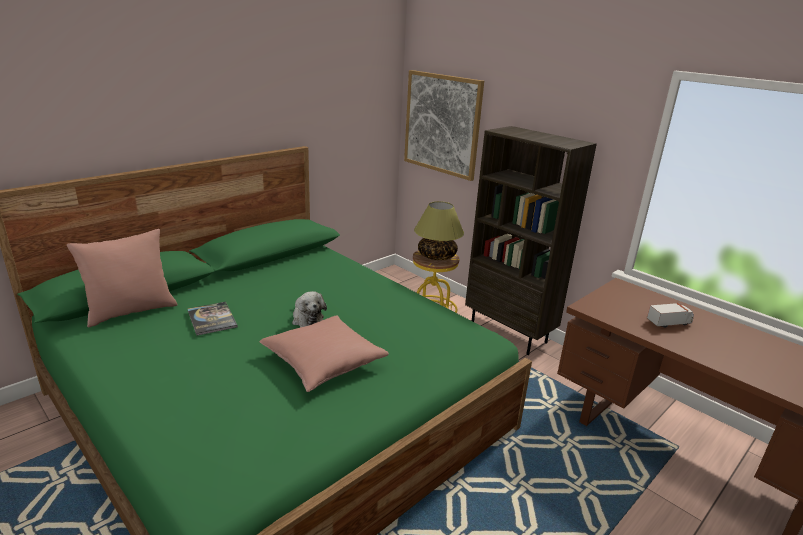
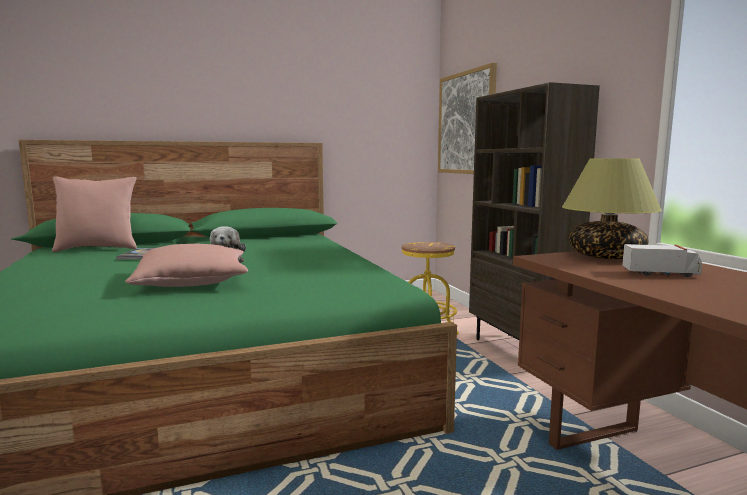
camera: 25 degrees right, 15 degrees down
(437, 256) = (429, 245): table lamp -> table lamp (606, 257)

